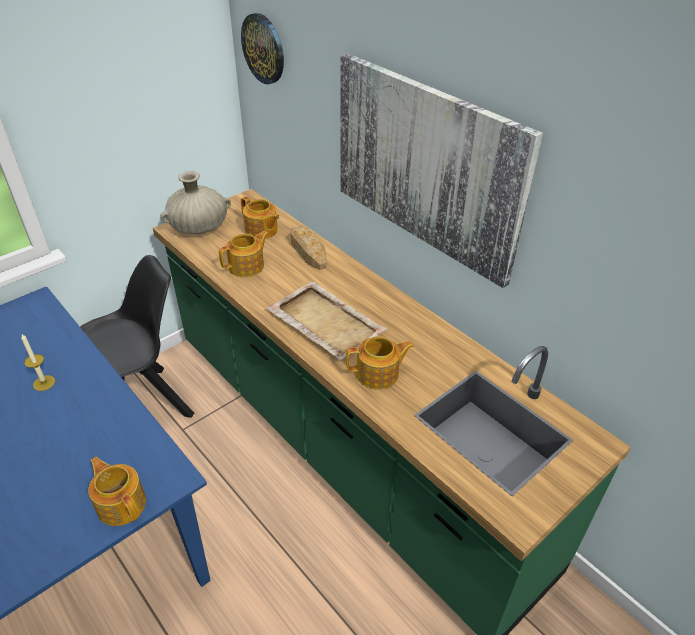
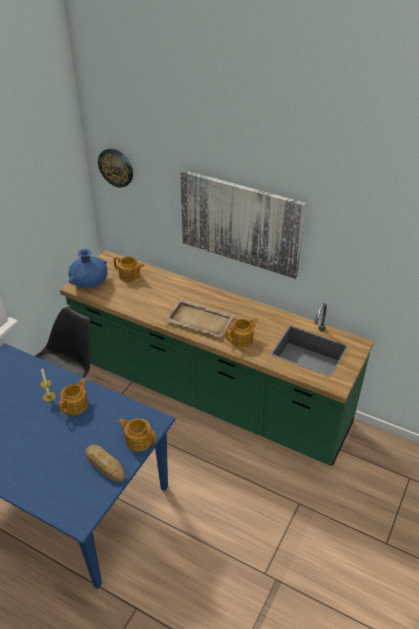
camera: 20 degrees left, 0 degrees up
(199, 228) = (90, 283): beige vase -> blue vase
(247, 266) = (135, 299): teapot -> teapot (76, 405)
(308, 251) = (165, 282): bread -> bread (104, 465)

